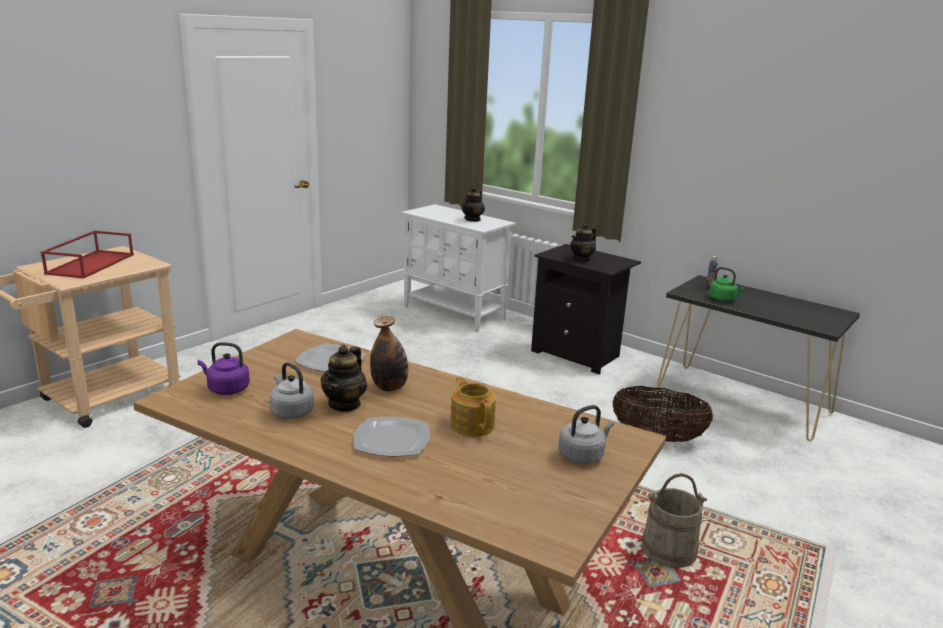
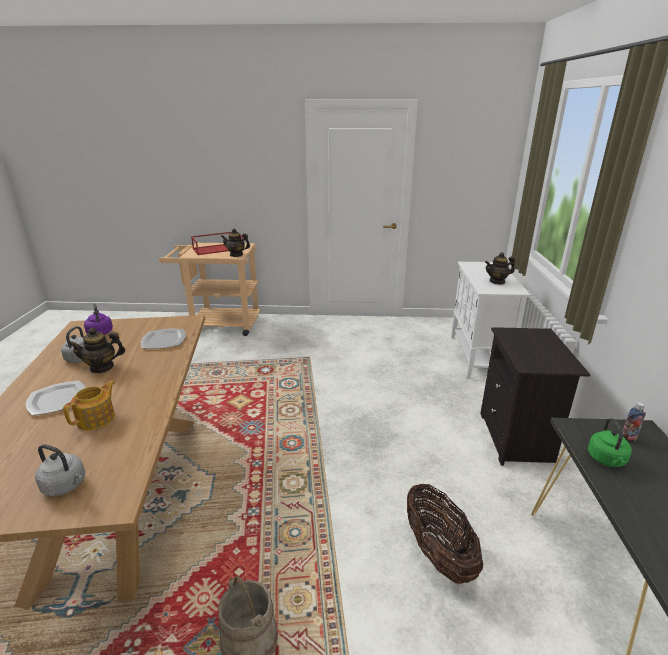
camera: 55 degrees right, 5 degrees up
(389, 387) = (138, 370): bottle -> none
(582, 259) = (526, 347): teapot -> teapot (236, 255)

